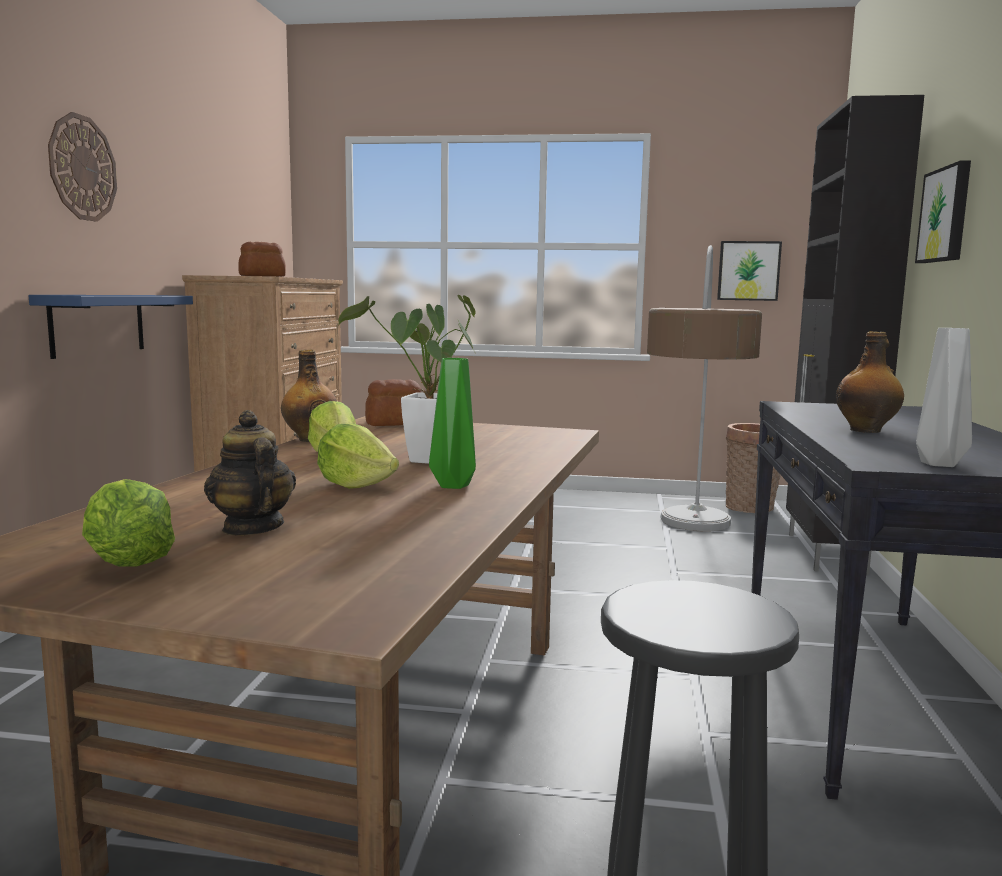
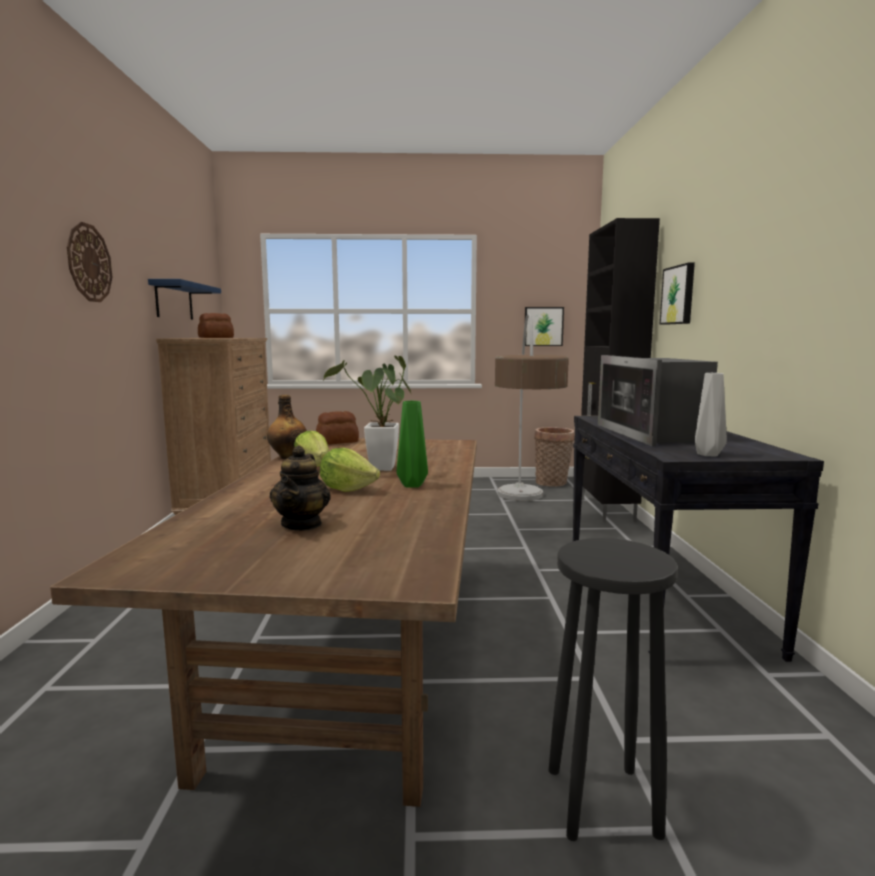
camera: 10 degrees left, 0 degrees up
(98, 324) = (104, 378): blue shelf -> blue shelf (174, 301)
(128, 563) = (238, 555): lettuce -> none
(252, 528) = (302, 524): teapot -> teapot turned 135 degrees counterclockwise
(866, 430) = (652, 434): bottle -> microwave

